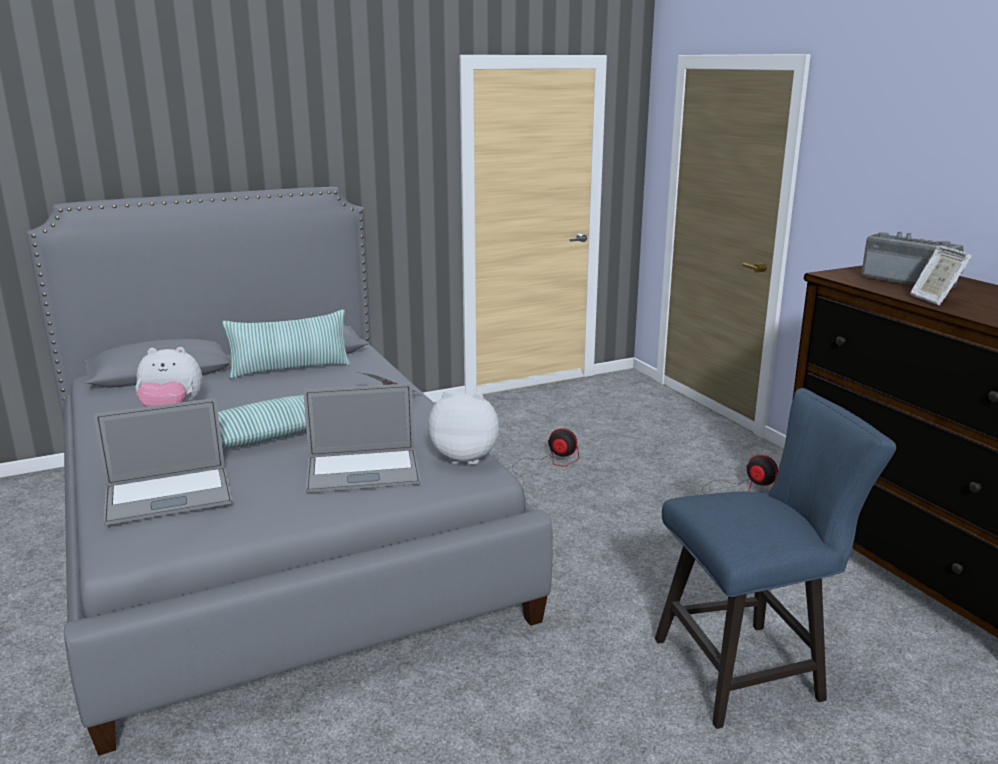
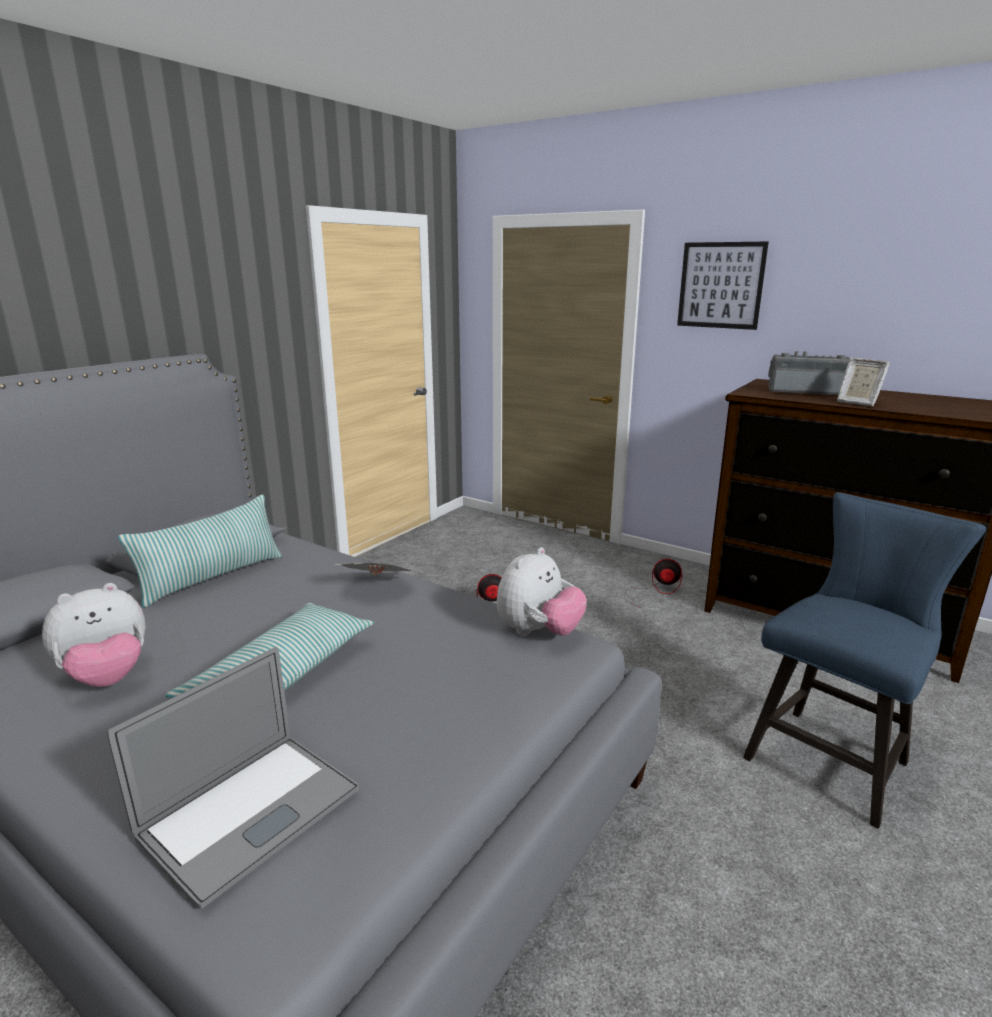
camera: 30 degrees left, 0 degrees up
(363, 471) = (458, 684): laptop -> none
(465, 457) = (539, 632): plush toy -> plush toy turned 150 degrees clockwise
(873, 146) = (720, 285): none -> picture

